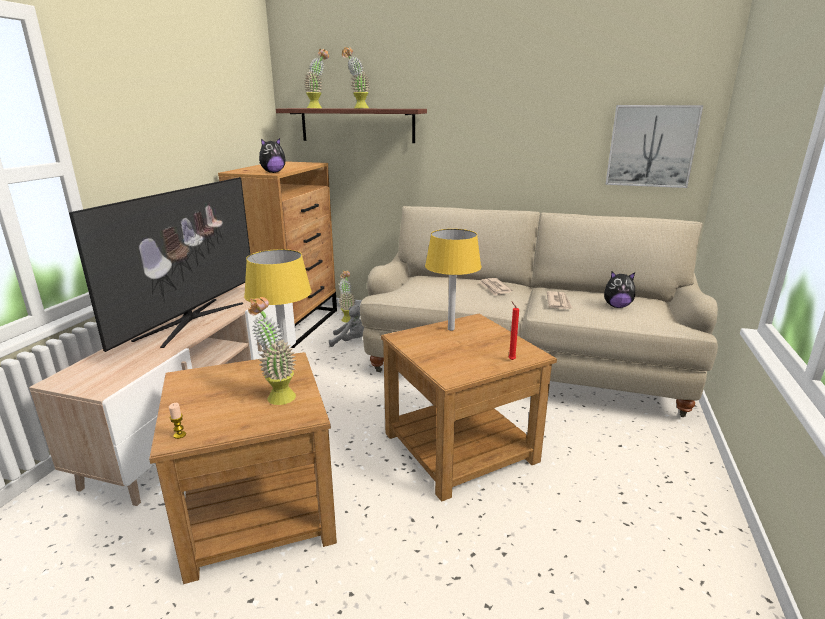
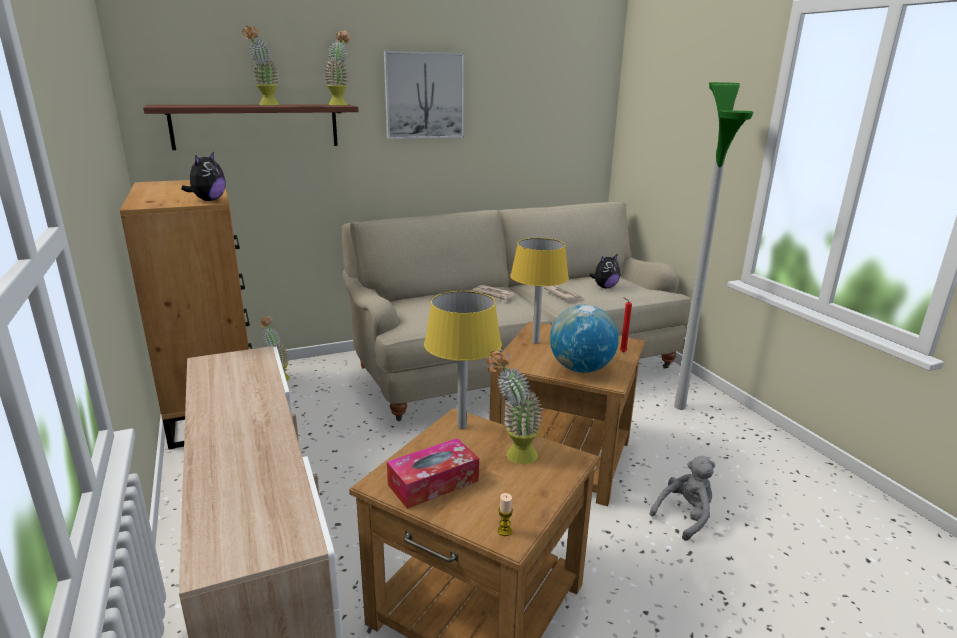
camera: 40 degrees left, 0 degrees up
(190, 321) = (239, 427): television -> none
(204, 389) = (433, 483): none -> tissue box
(318, 108) = (205, 105): potted plant -> potted plant (340, 104)
(350, 341) = (319, 401): grey plush toy -> grey plush toy (685, 516)
(446, 359) = (580, 369): none -> globe
(643, 457) = (679, 407): none -> floor lamp
(651, 146) = (567, 137): picture -> picture (424, 96)

